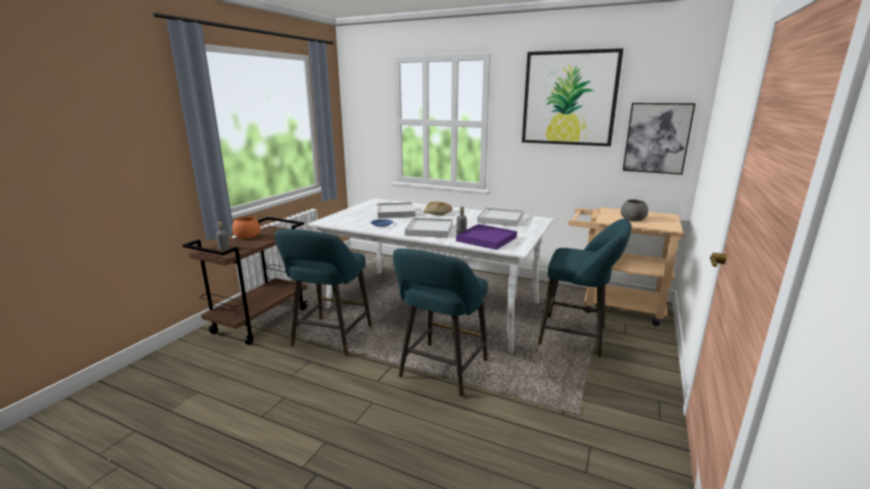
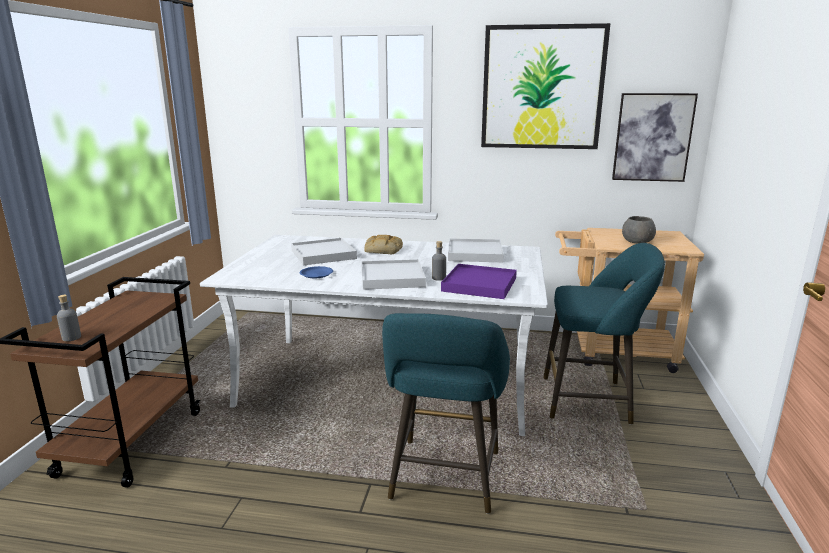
camera: 15 degrees left, 0 degrees up
(247, 237) = (100, 313): orange bowl -> none
(330, 338) = (258, 455): turquoise stool -> none

